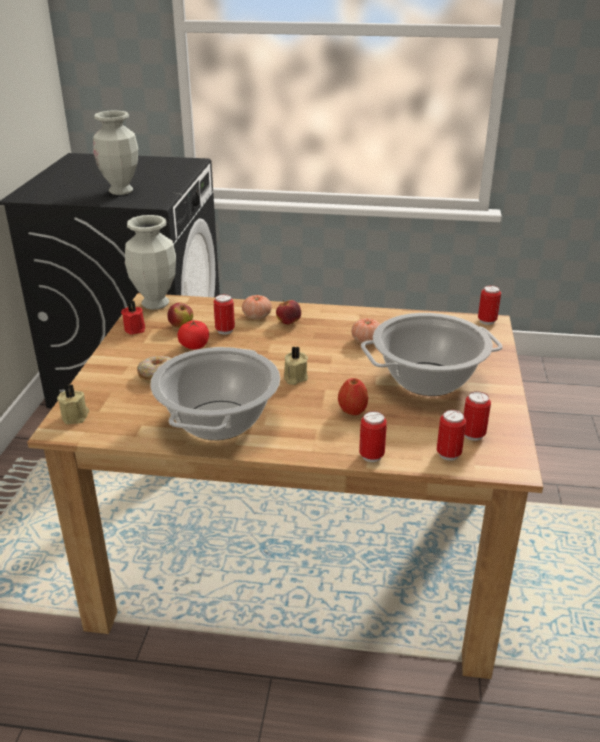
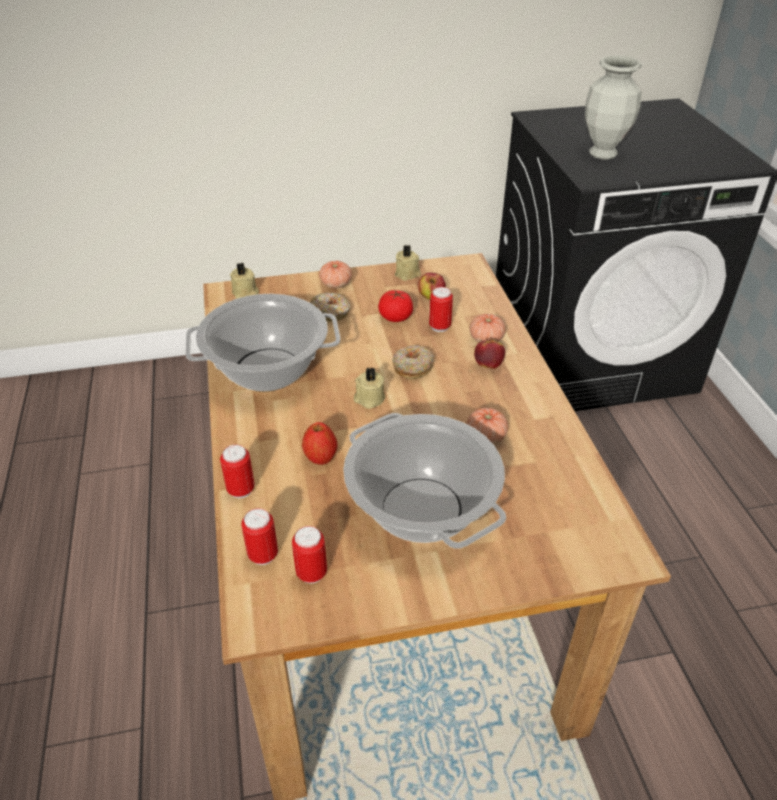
camera: 70 degrees right, 10 degrees up
(114, 364) = (336, 284): none -> tomato
(135, 328) = (408, 274): red candle -> beige candle
(155, 304) = (464, 269): vase -> none
(268, 352) = (412, 367): none -> donut
(487, 321) = (628, 549): can -> none

